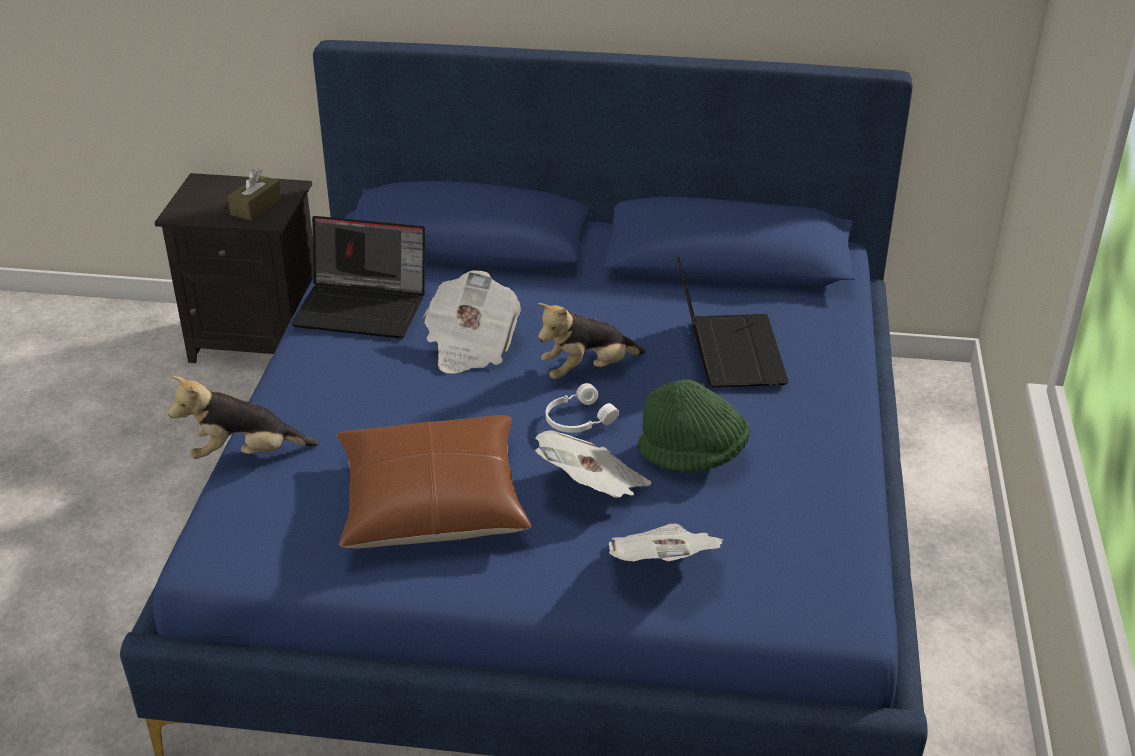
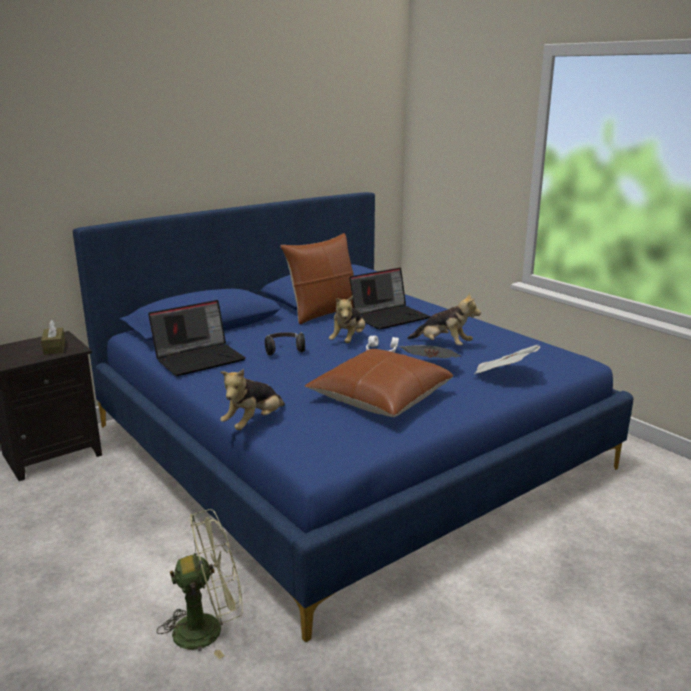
camera: 45 degrees left, 15 degrees down
(107, 669) = (208, 628): none -> green fan
(470, 346) = (284, 350): newspaper -> headphones
(654, 293) = (323, 313): none -> brown pillow
(693, 455) = (443, 345): green hat -> plush toy
(727, 351) = (389, 317): laptop -> laptop turned 105 degrees clockwise

